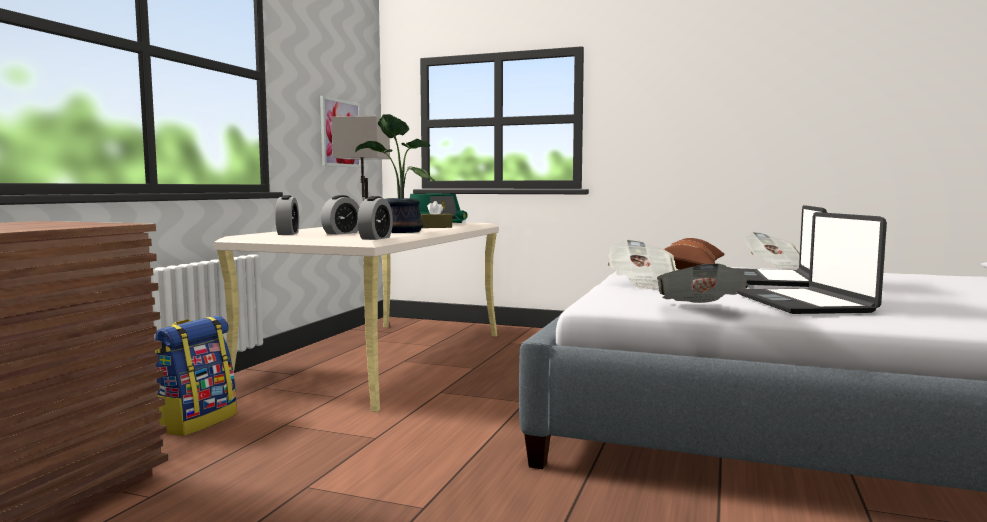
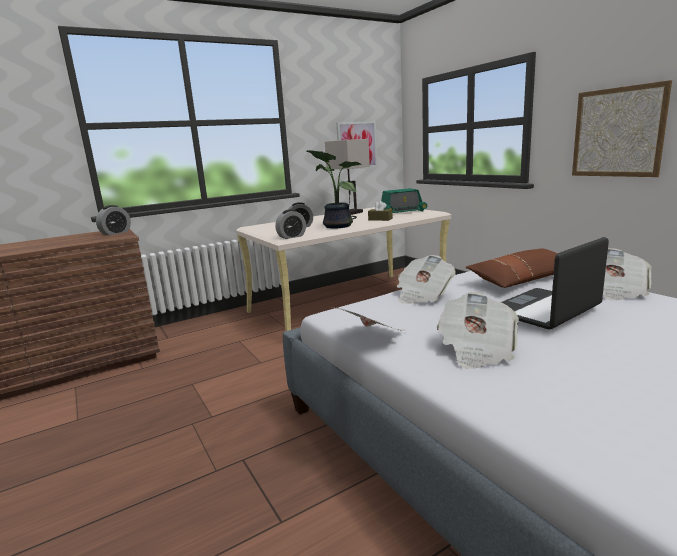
camera: 40 degrees right, 10 degrees up
(196, 422) = (212, 329): backpack -> none
(288, 233) = (274, 225): alarm clock -> alarm clock (116, 233)
(681, 134) = (617, 131): none -> picture
(804, 303) = (476, 350): laptop -> newspaper

